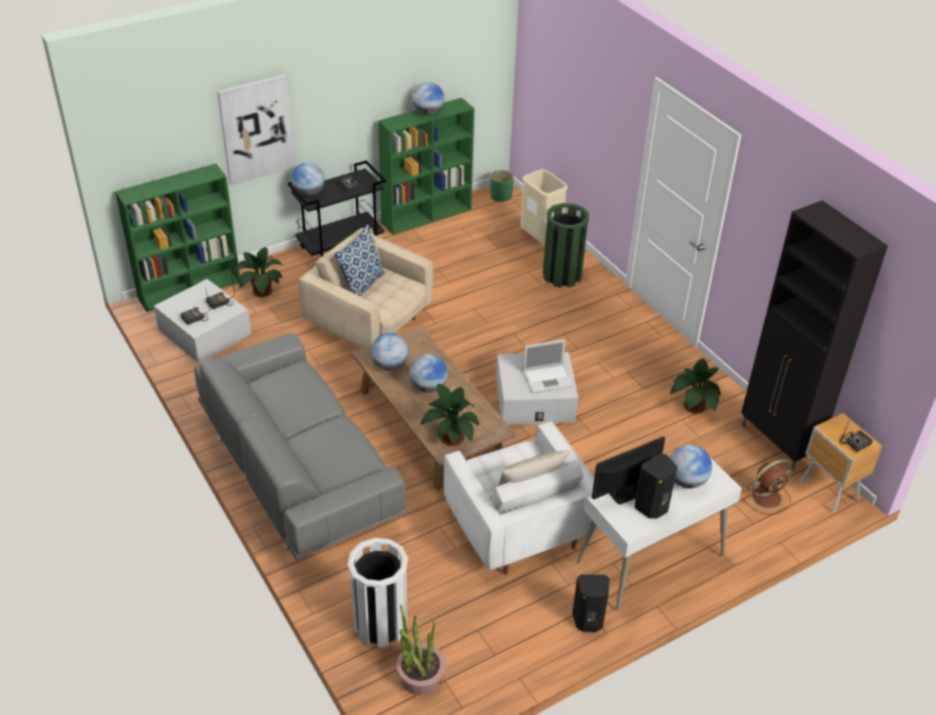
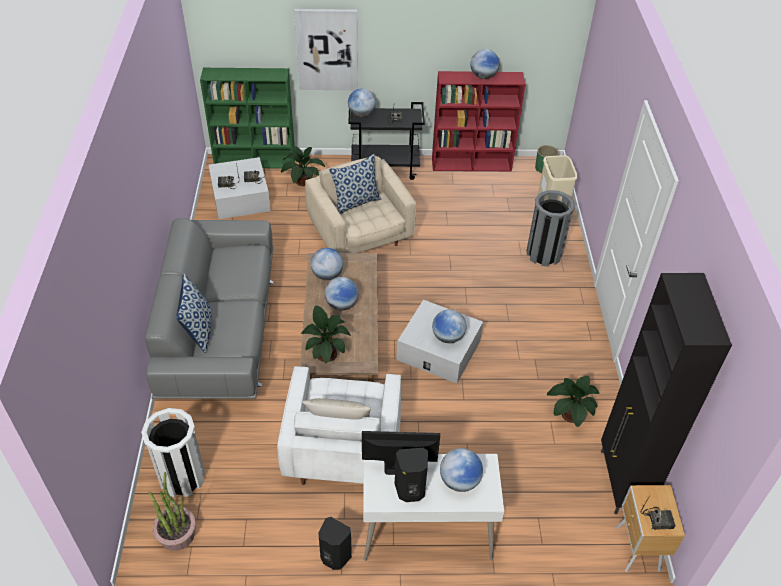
camera: 30 degrees right, 5 degrees up
(307, 468) = (198, 331): none -> pillow
(427, 215) = (472, 164): green bookcase -> red bookcase
(548, 378) = (448, 337): laptop -> globe
(562, 275) = (544, 253): green trash can -> grey trash can
(767, 497) = (573, 526): brown fan -> none

